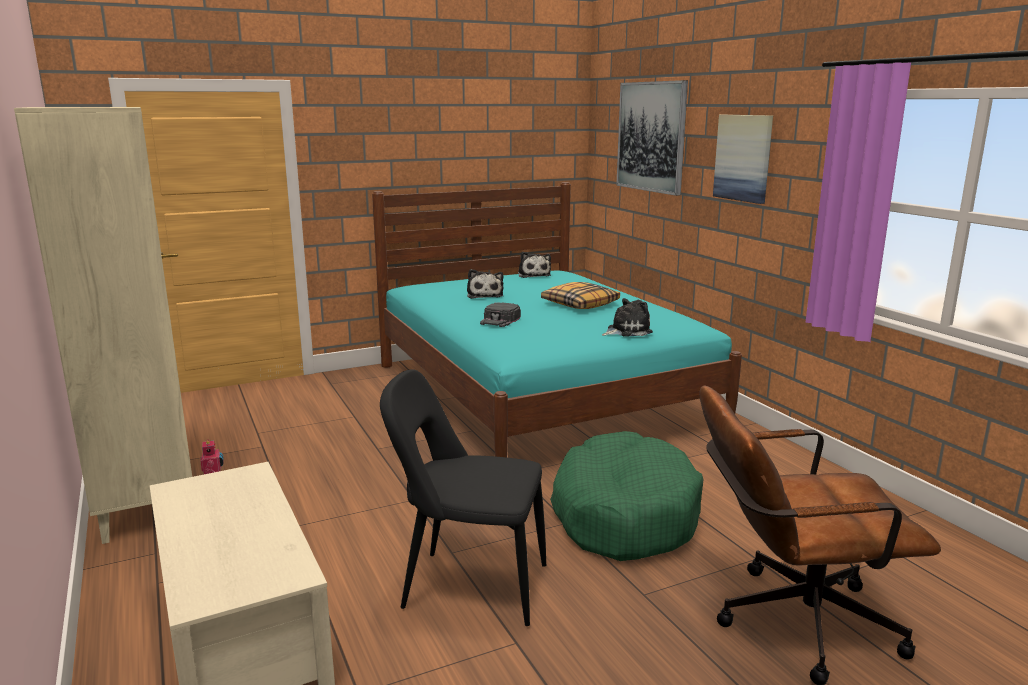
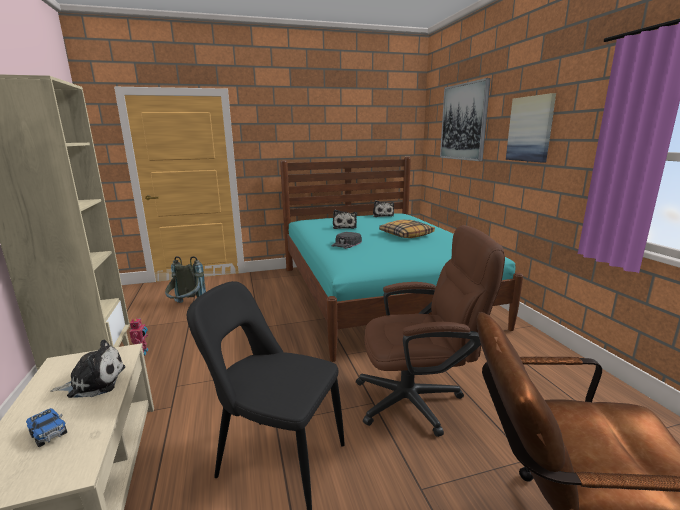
camera: 10 degrees right, 0 degrees up
(234, 551) = (49, 434): none -> toy truck
(246, 428) = (186, 307): none -> grey backpack
(624, 514) = (419, 399): green dog bed -> brown office chair
(626, 331) = (434, 254): plush toy -> plush toy (94, 382)

